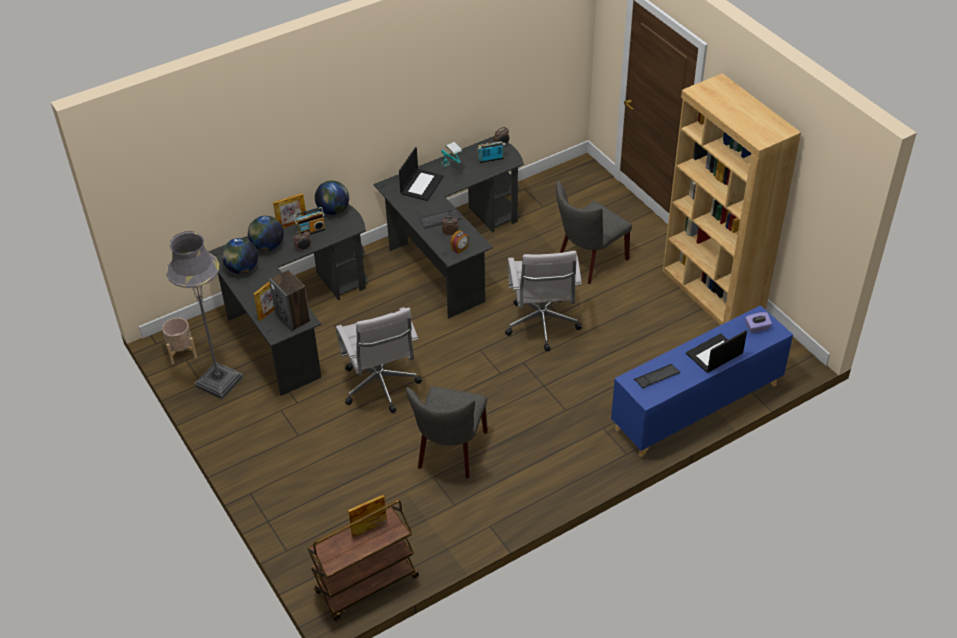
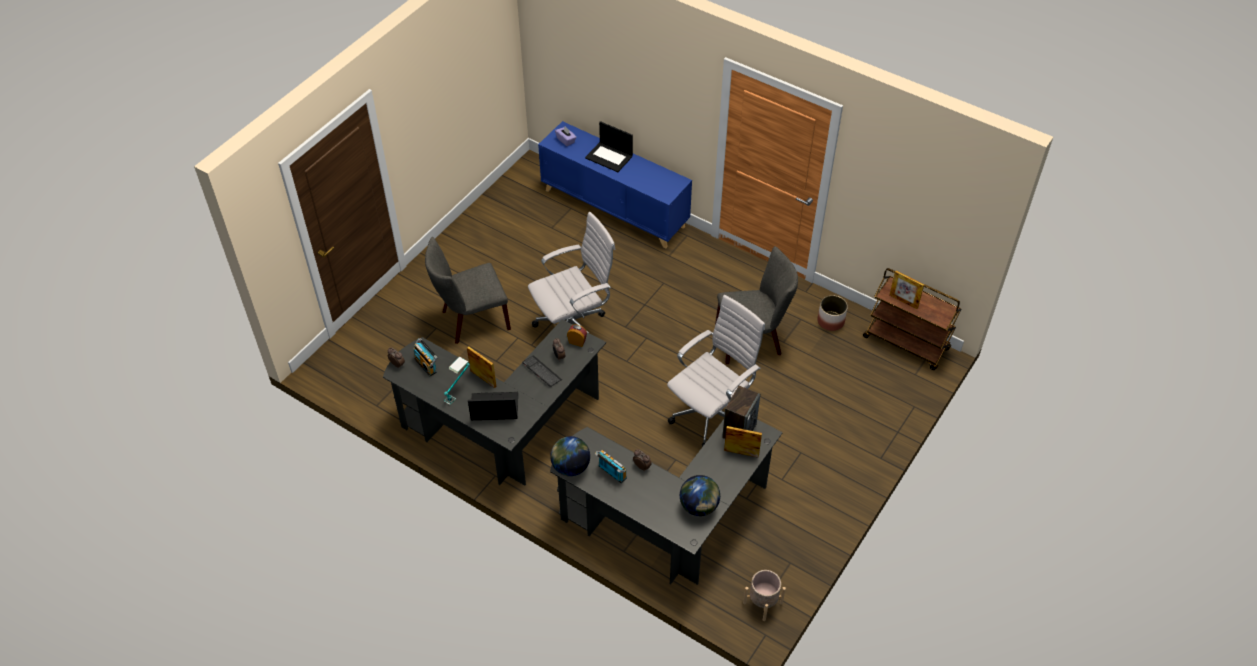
camera: 115 degrees left, 5 degrees up
(219, 382) = (779, 547): grey floor lamp -> none
(267, 246) = (654, 500): globe -> none
(292, 224) = (610, 494): picture frame -> picture frame (483, 378)
(436, 529) = (830, 321): none -> planter
(588, 262) = (471, 320): grey chair -> grey chair turned 135 degrees clockwise
(657, 376) = (653, 182): keyboard -> none
(712, 293) = (476, 228): brown bookcase -> none

